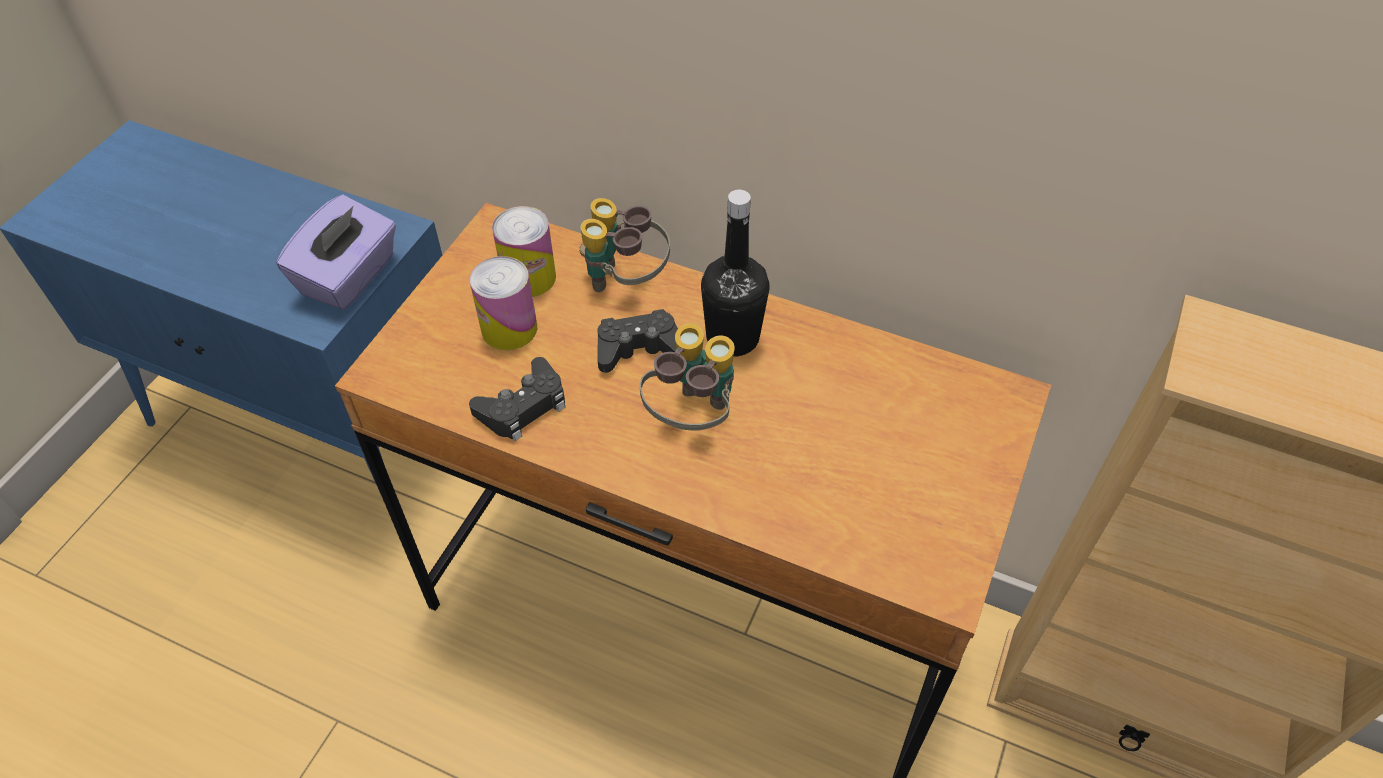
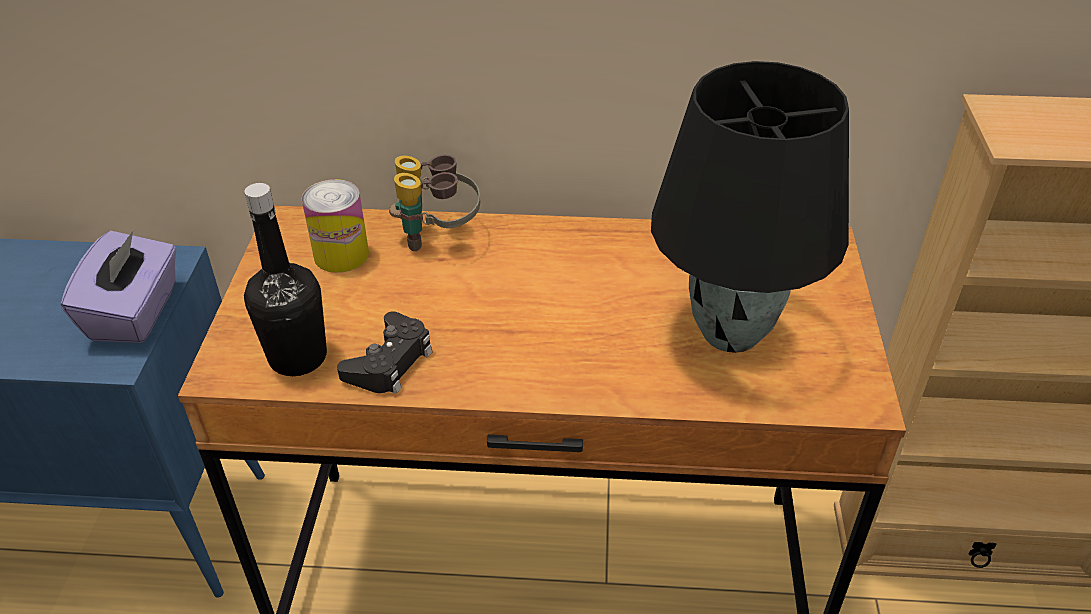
camera: 20 degrees left, 10 degrees down
(509, 328) = (342, 301): can -> none
(638, 348) = (478, 286): black game controller -> none
(692, 416) = (558, 327): binoculars -> none
(732, 338) = (562, 257): black bottle -> black bottle (298, 357)
(853, 471) = (728, 333): none -> black table lamp

